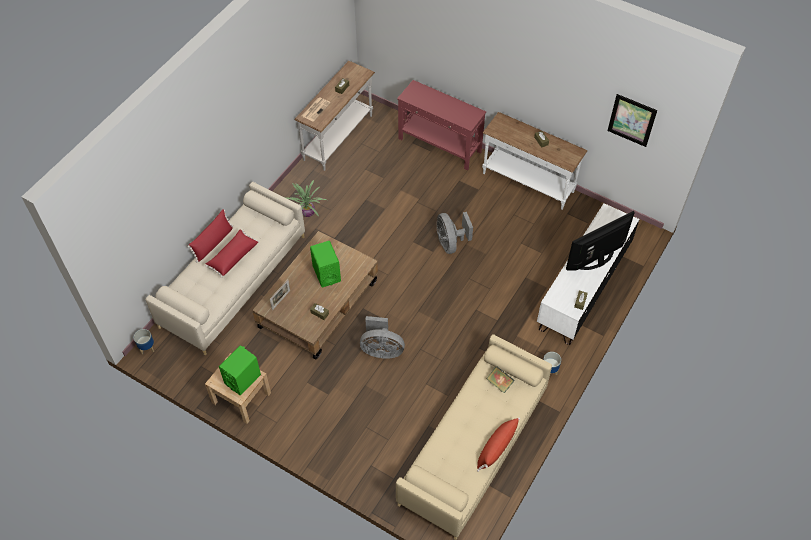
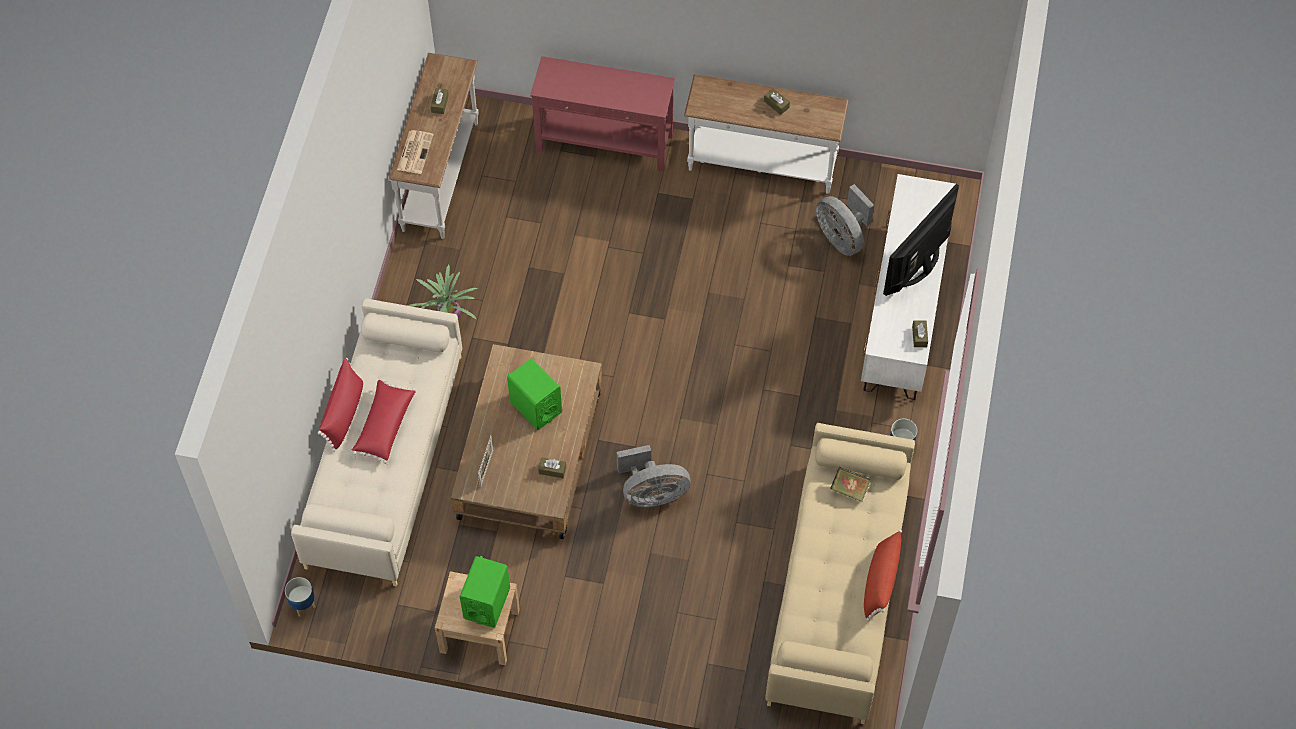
camera: 20 degrees left, 5 degrees up
(450, 243) = (685, 297): grey fan -> grey fan (842, 237)
(632, 120) = (912, 47): picture -> none

